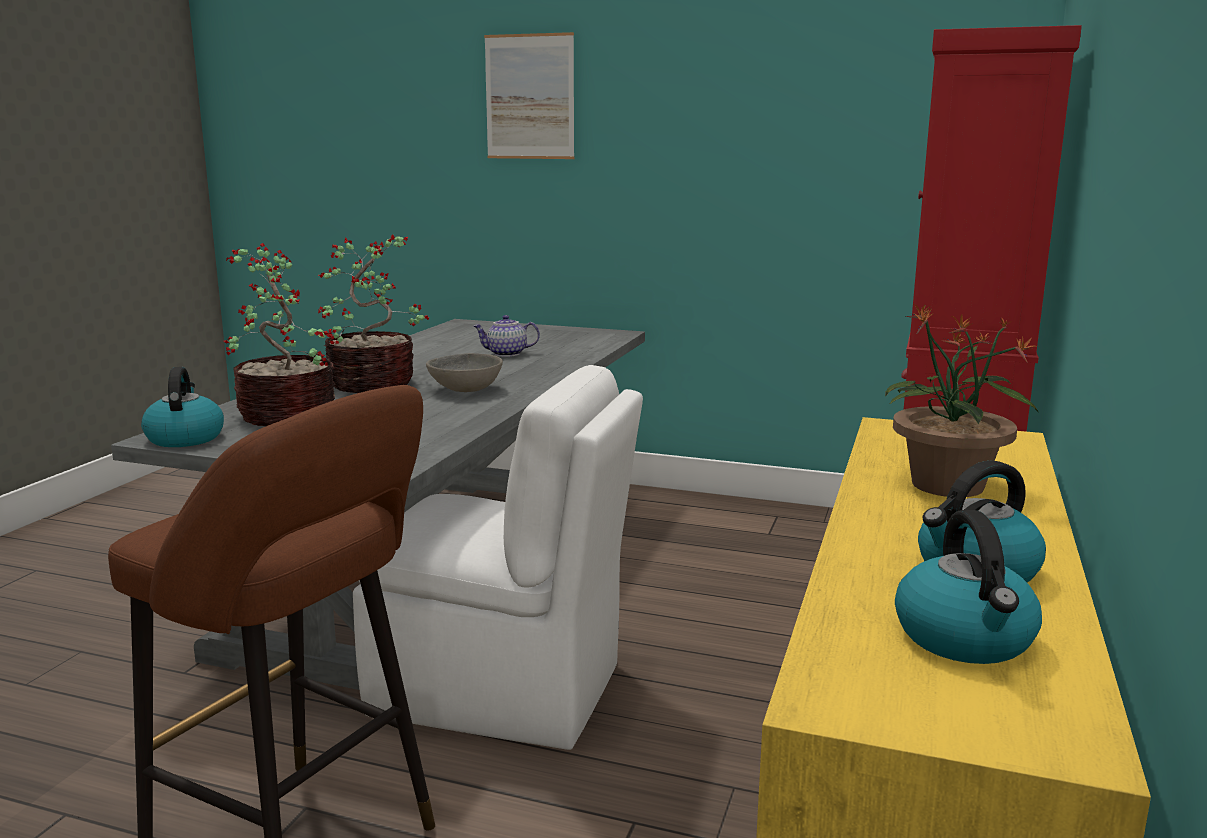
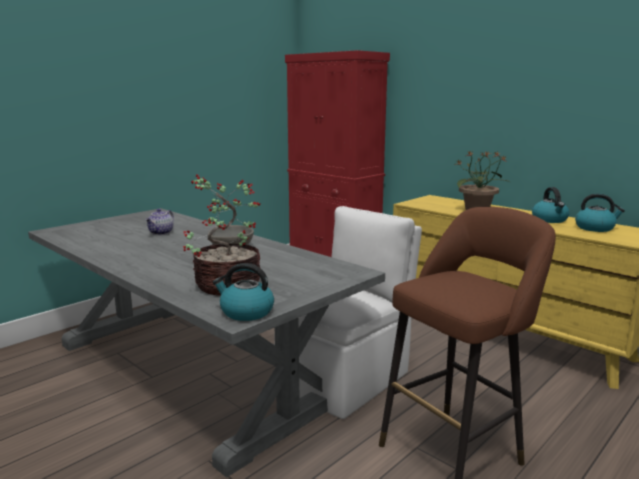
camera: 65 degrees left, 0 degrees up
(374, 384) = (182, 262): potted plant -> none
(529, 97) = (61, 67): picture -> none

